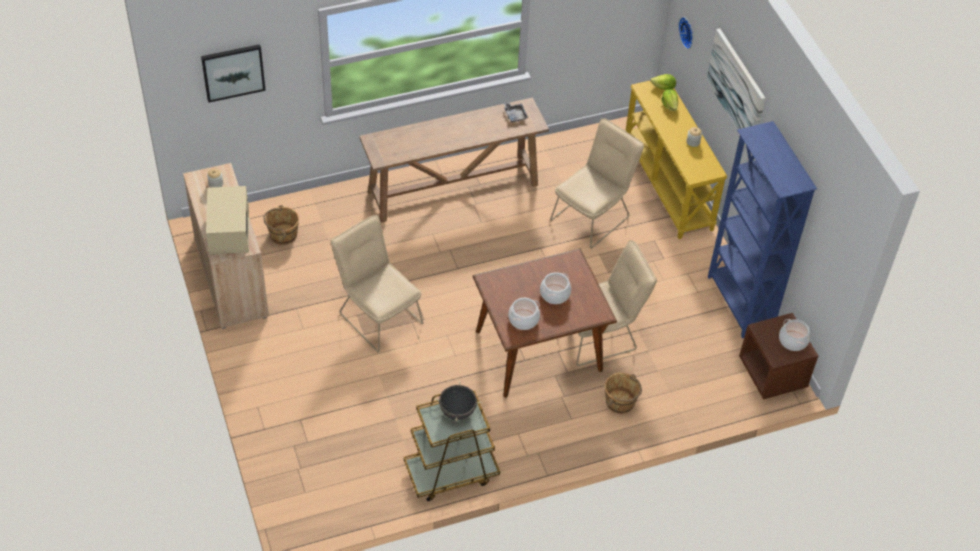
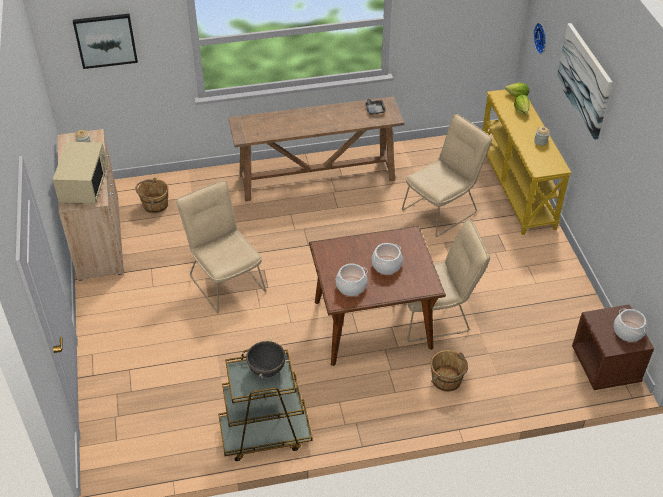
camera: 10 degrees right, 5 degrees down
(739, 304) = (576, 297): blue bookcase -> none

